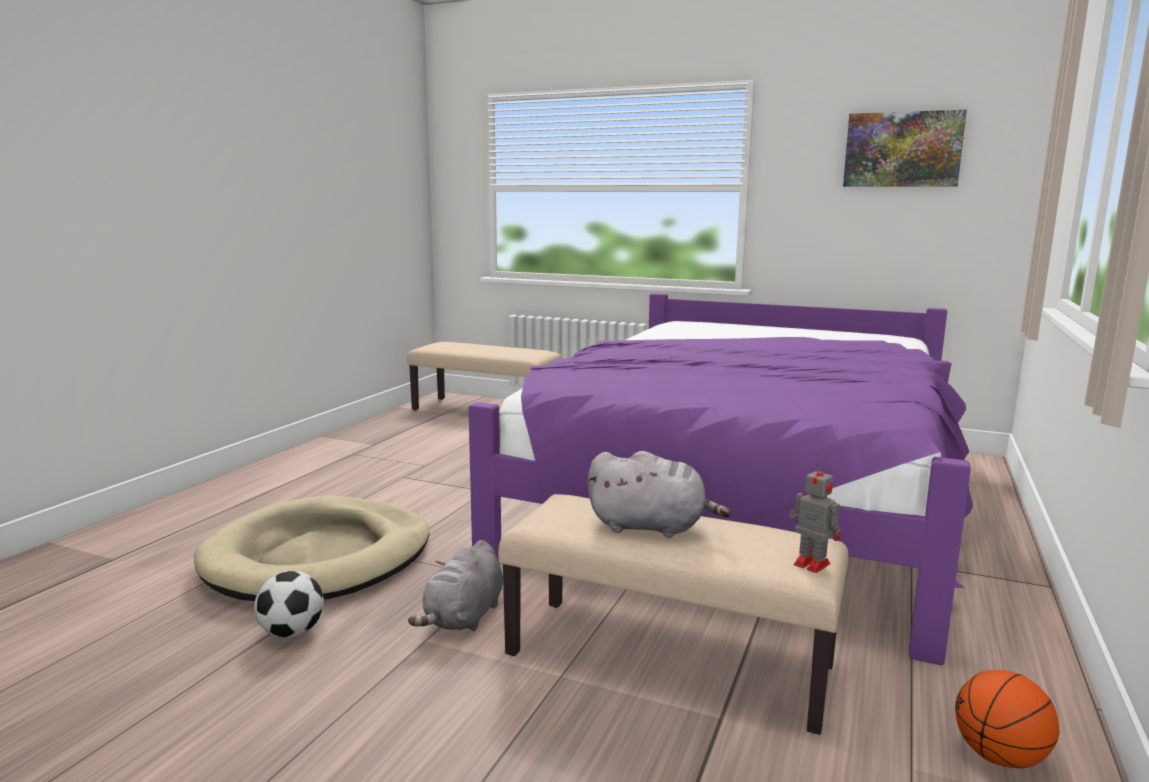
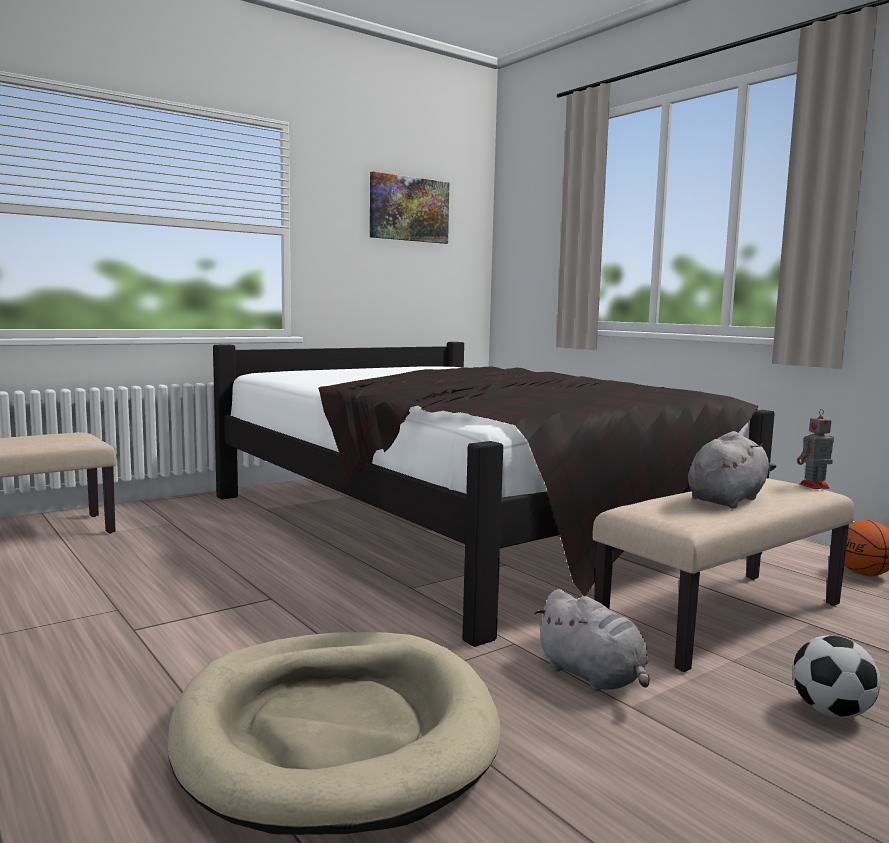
camera: 60 degrees left, 5 degrees down
(291, 633) = (556, 788): football -> football (831, 712)
(745, 502) = (465, 523): purple bed -> black bed

